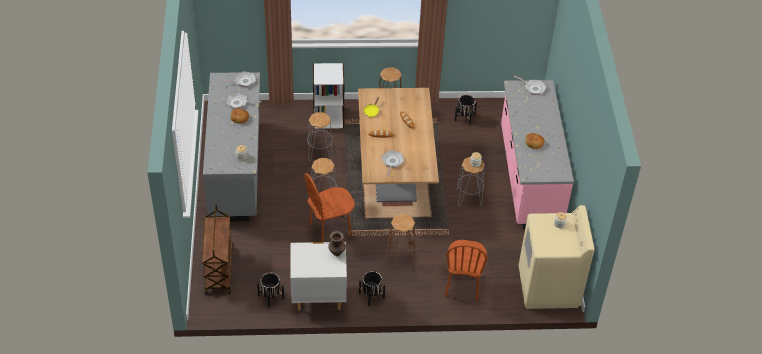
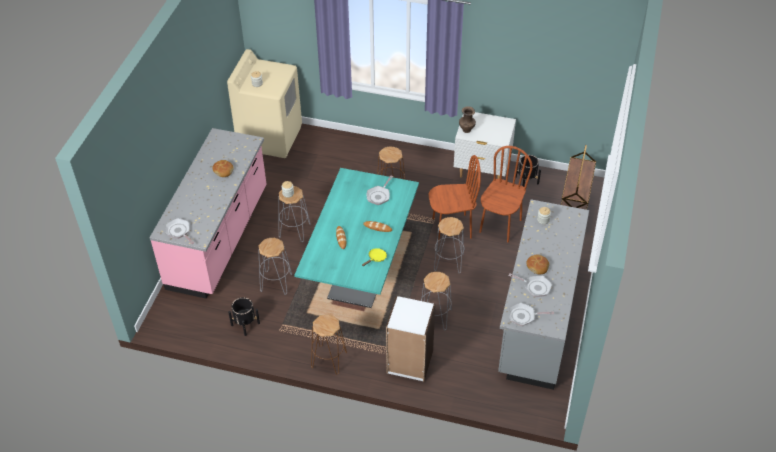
camera: 160 degrees left, 0 degrees up
(371, 295) = (433, 162): black planter -> none
(394, 174) = (361, 272): brown dining table -> turquoise dining table
(459, 152) = (276, 282): none -> grey stool
(462, 285) = (345, 154): brown chair -> brown chair (500, 226)

